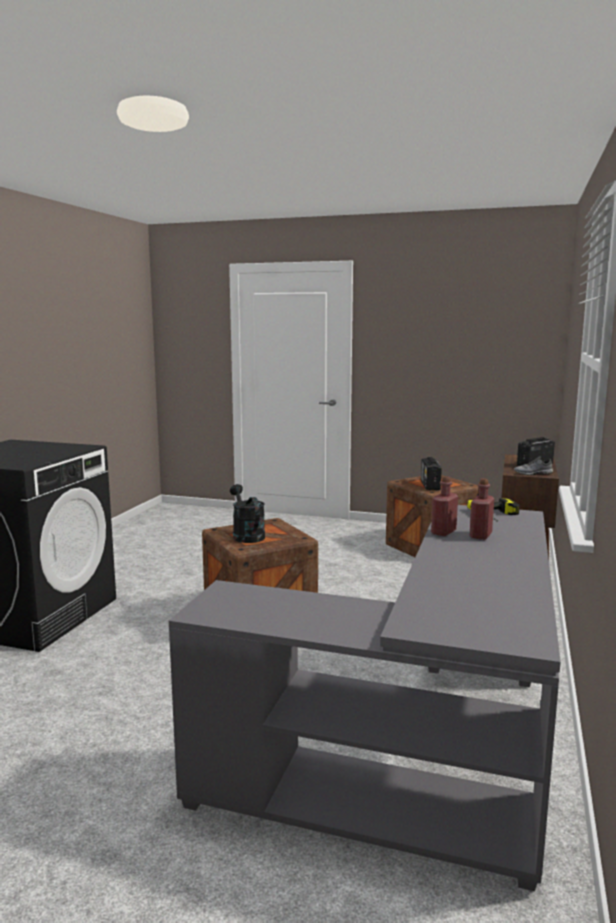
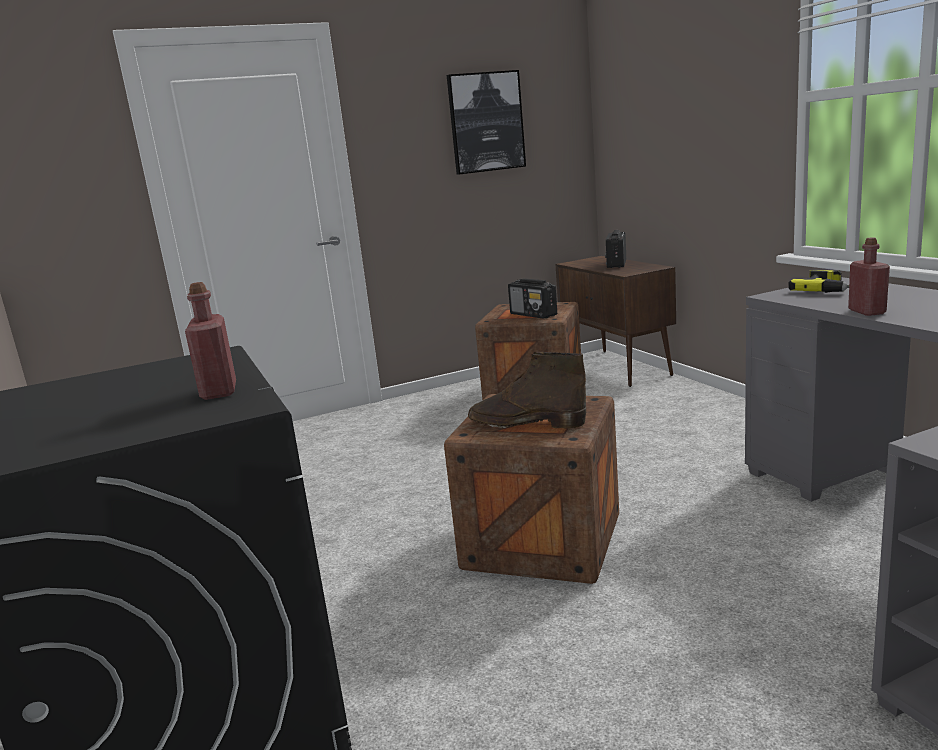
camera: 40 degrees left, 5 degrees up
(246, 535) = (525, 423): black watering can -> brown boot
(462, 335) = (486, 122): none -> picture
(480, 535) = (898, 303): red bottle -> red bottle (219, 391)
(533, 474) = (642, 269): grey shoe -> none

